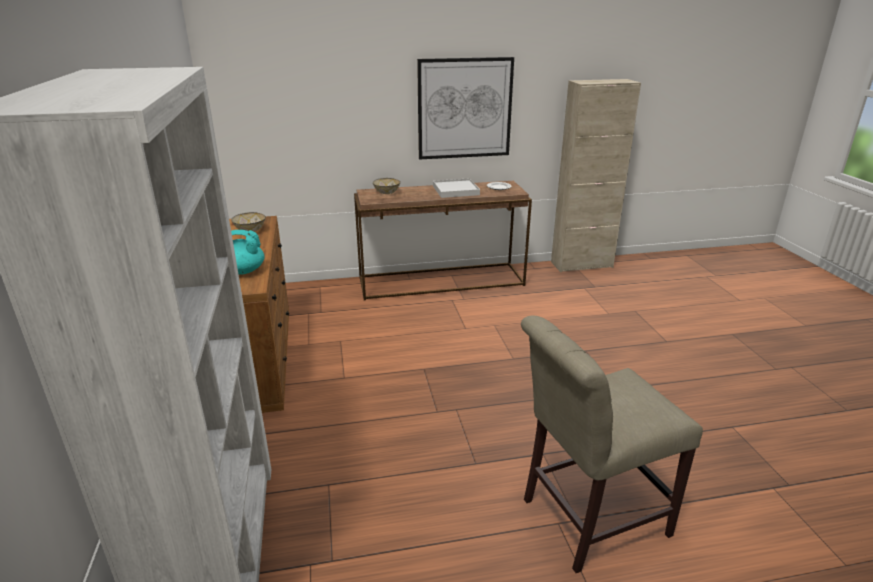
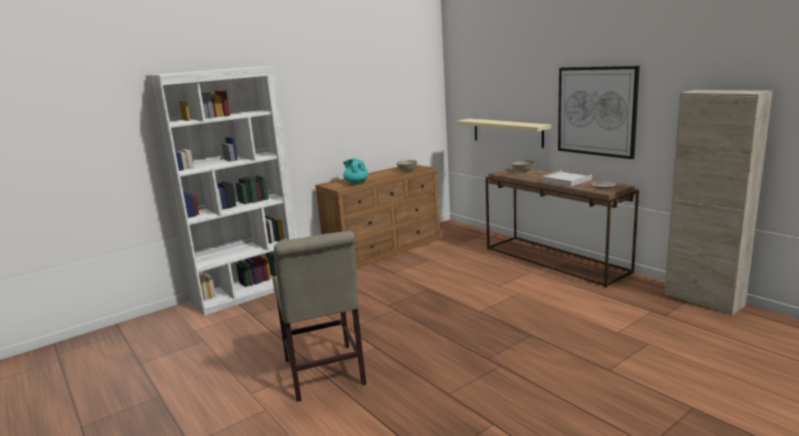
camera: 65 degrees right, 10 degrees down
(336, 147) = (507, 132): none -> beige shelf
(587, 518) = (324, 375): beige chair -> beige chair turned 150 degrees counterclockwise

